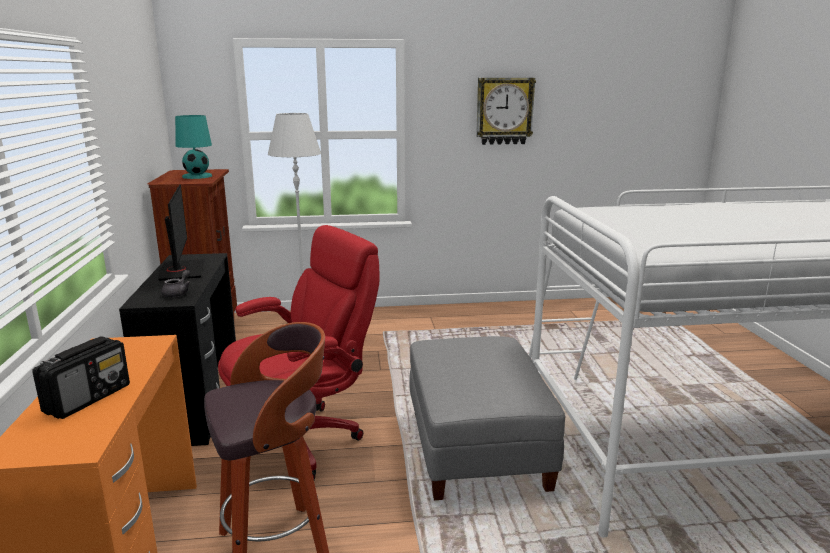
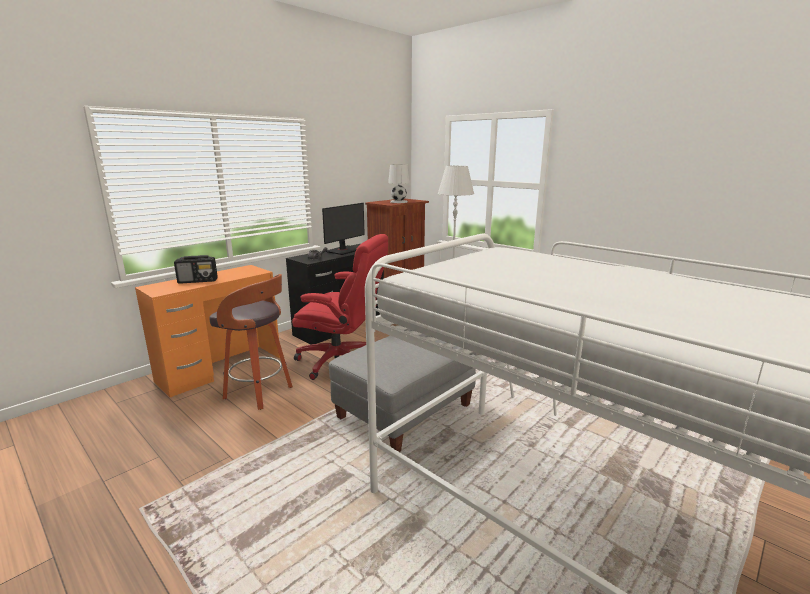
camera: 50 degrees right, 0 degrees up
(197, 176) = (398, 202): turquoise table lamp -> white table lamp
(504, 111) = (635, 171): wall clock -> none

